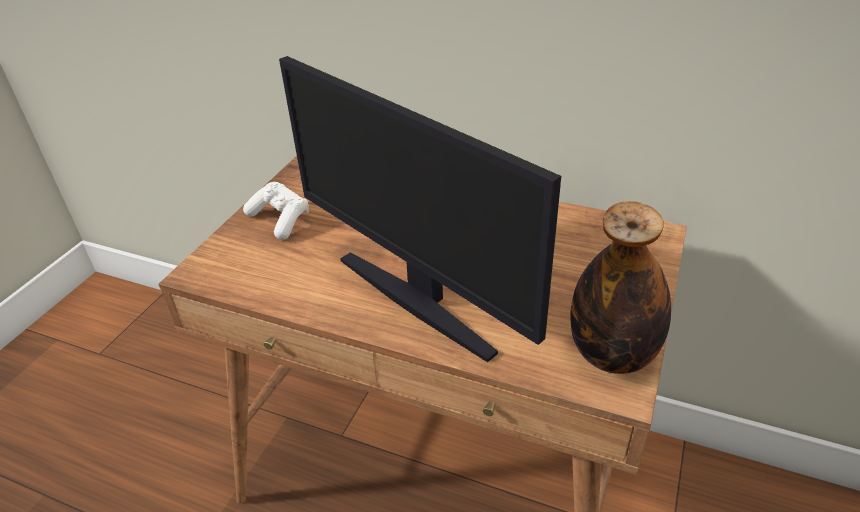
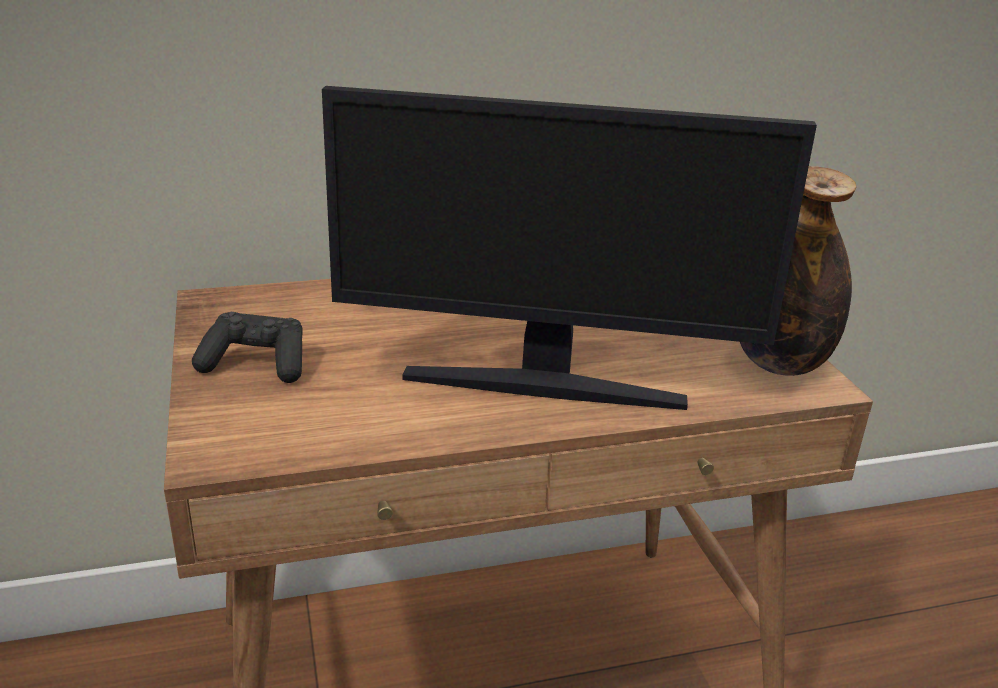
camera: 40 degrees left, 10 degrees down
(280, 220) = (256, 364): white game controller -> black game controller

